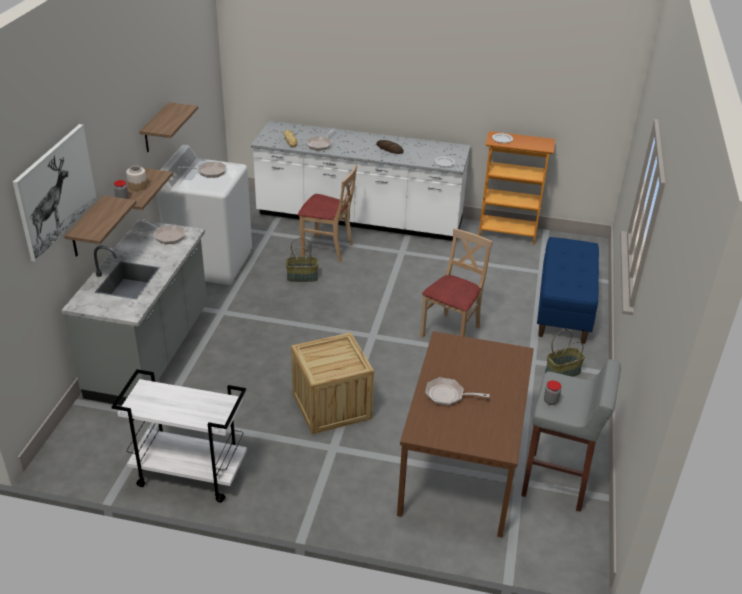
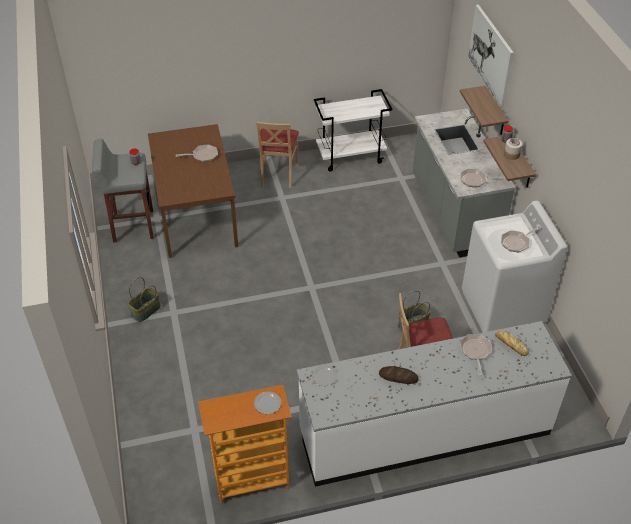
camera: 155 degrees right, 10 degrees up
(155, 128) = (556, 181): shelf -> none
(331, 406) = (301, 222): crate -> none
(451, 332) = (250, 315): beige chair -> beige chair (278, 174)
(564, 309) = (159, 383): blue bench -> none

